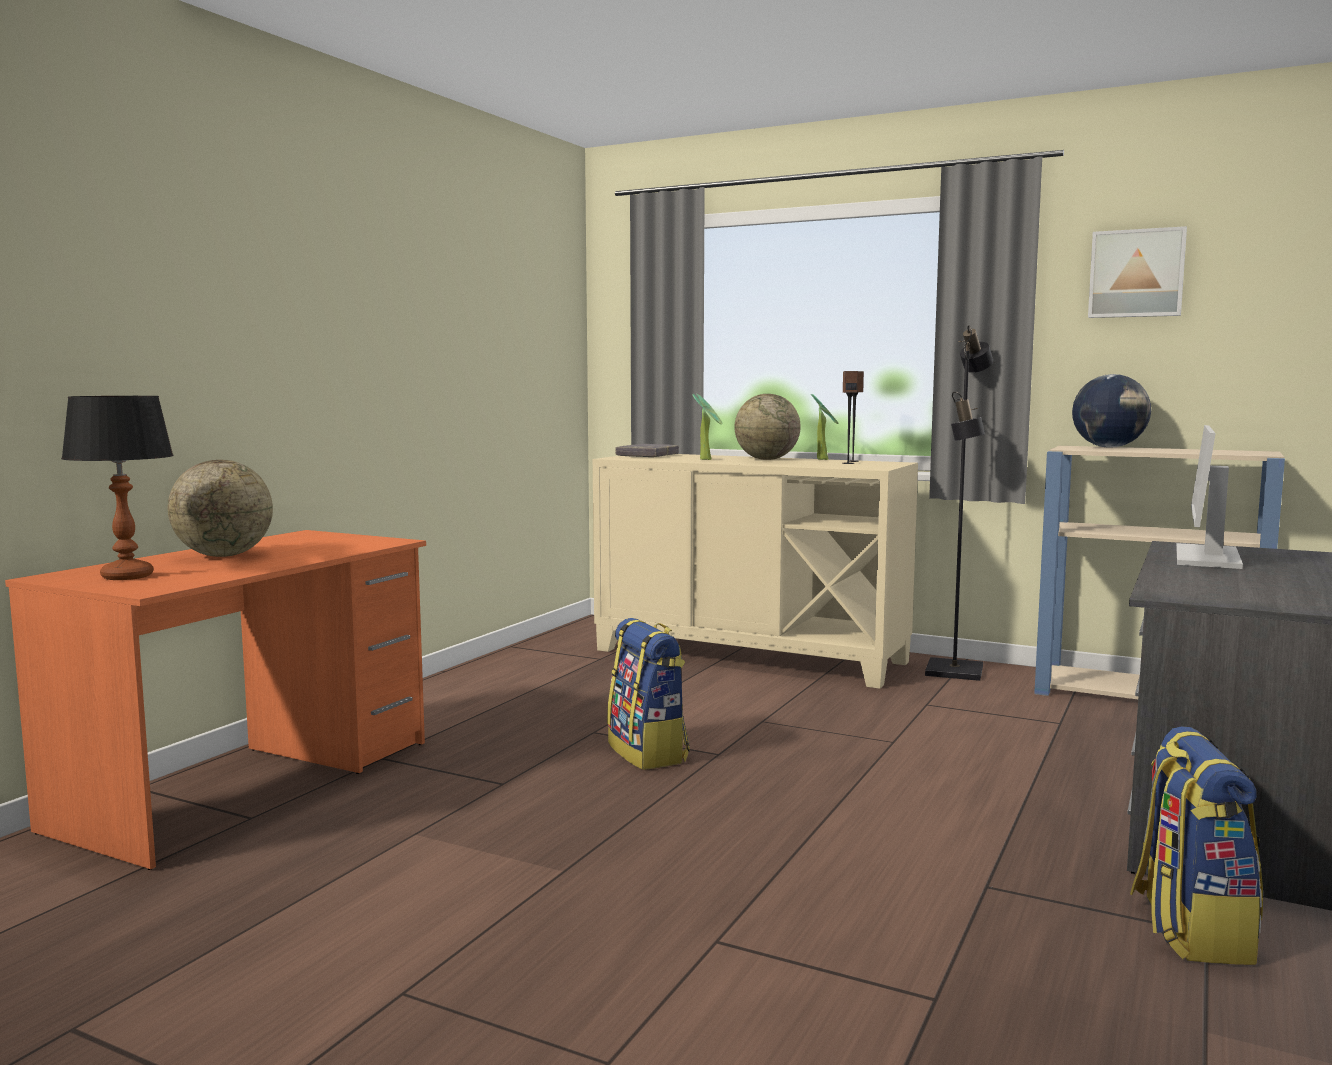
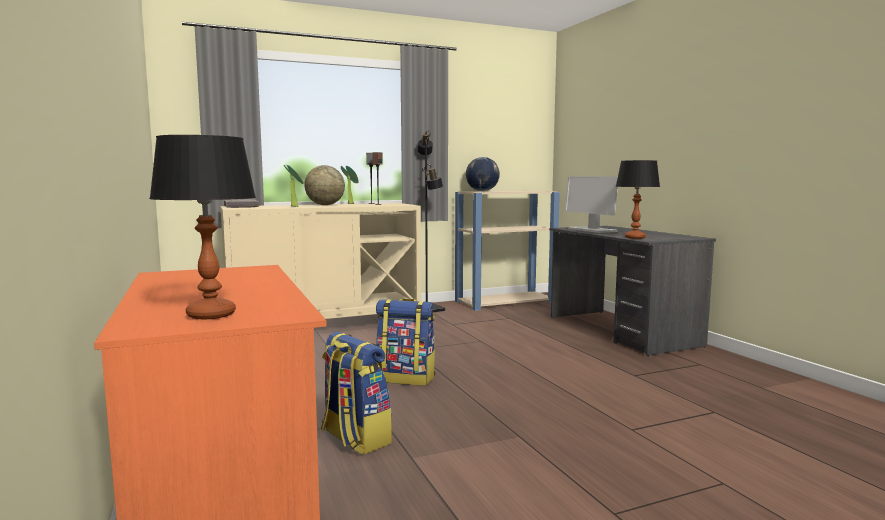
camera: 50 degrees left, 0 degrees up
(224, 555) = (194, 292): globe -> none
(1136, 273) = (481, 111): picture -> none
(1173, 586) = (634, 238): none -> table lamp
(1189, 929) = (695, 365): backpack -> backpack (354, 438)

